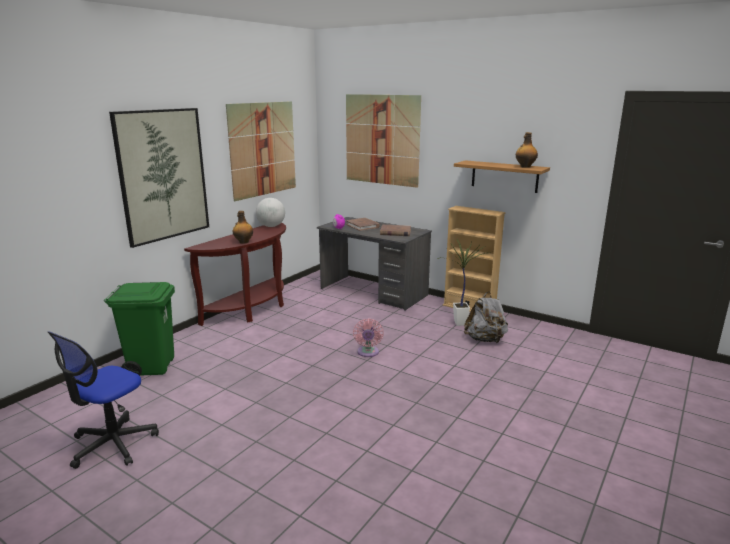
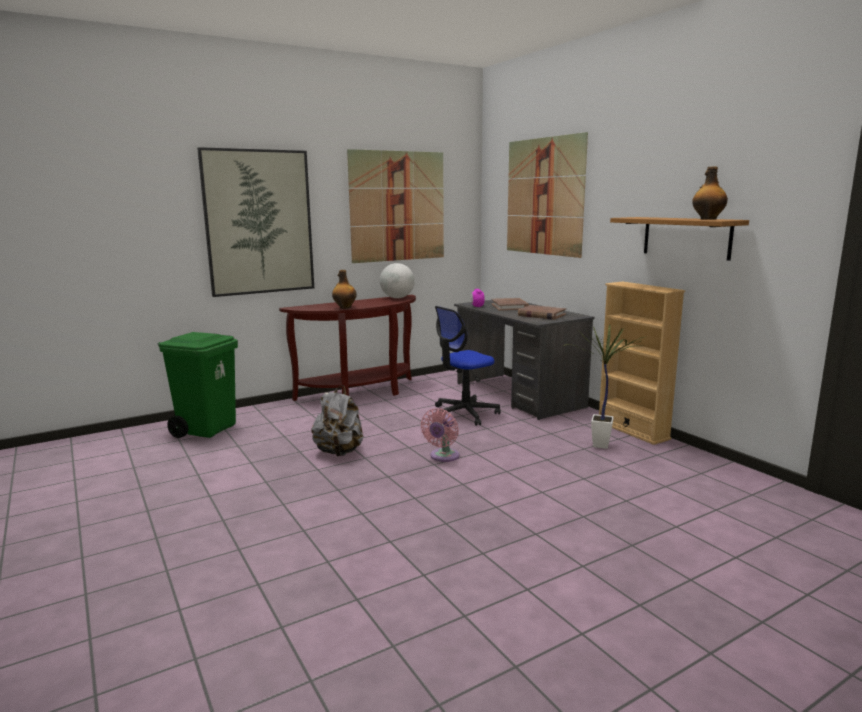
camera: 25 degrees right, 5 degrees down
(112, 444) = (98, 490): office chair -> office chair (464, 413)
(485, 340) = (619, 470): grey backpack -> grey backpack (339, 452)

